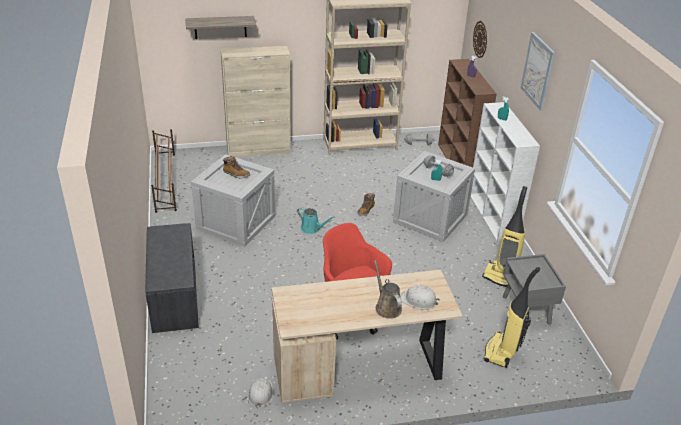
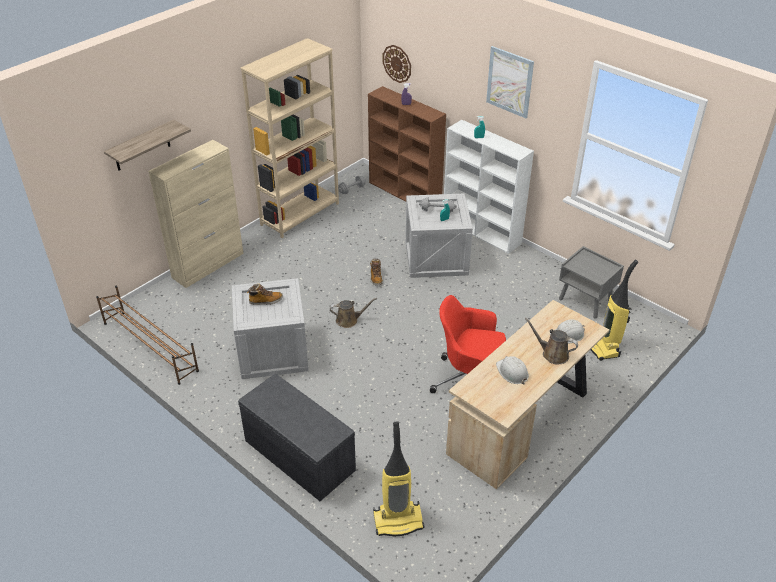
camera: 35 degrees left, 5 degrees up
(260, 393) = (472, 493): white hard hat -> white hard hat (512, 372)
(312, 228) = (349, 320): turquoise watering can -> brown watering can
(503, 277) = (543, 282): vacuum cleaner -> vacuum cleaner (398, 520)

